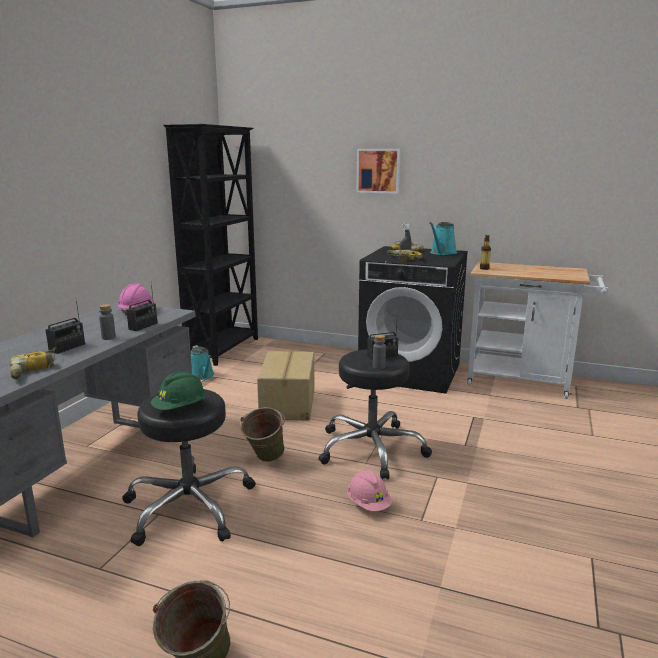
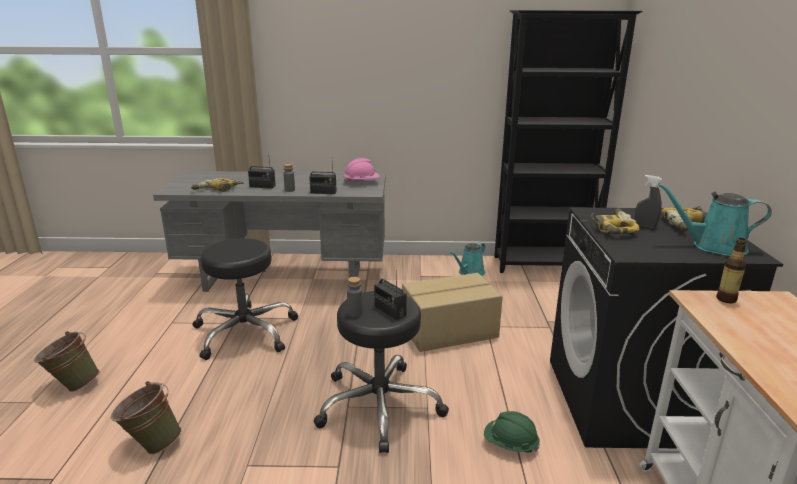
camera: 70 degrees right, 5 degrees up
(180, 408) = (224, 251): green hard hat -> green hard hat (510, 444)
(264, 460) = (327, 346): green bucket -> green bucket (151, 444)
(368, 504) = (268, 423): pink hard hat -> none
(378, 170) = (727, 86): picture -> none

